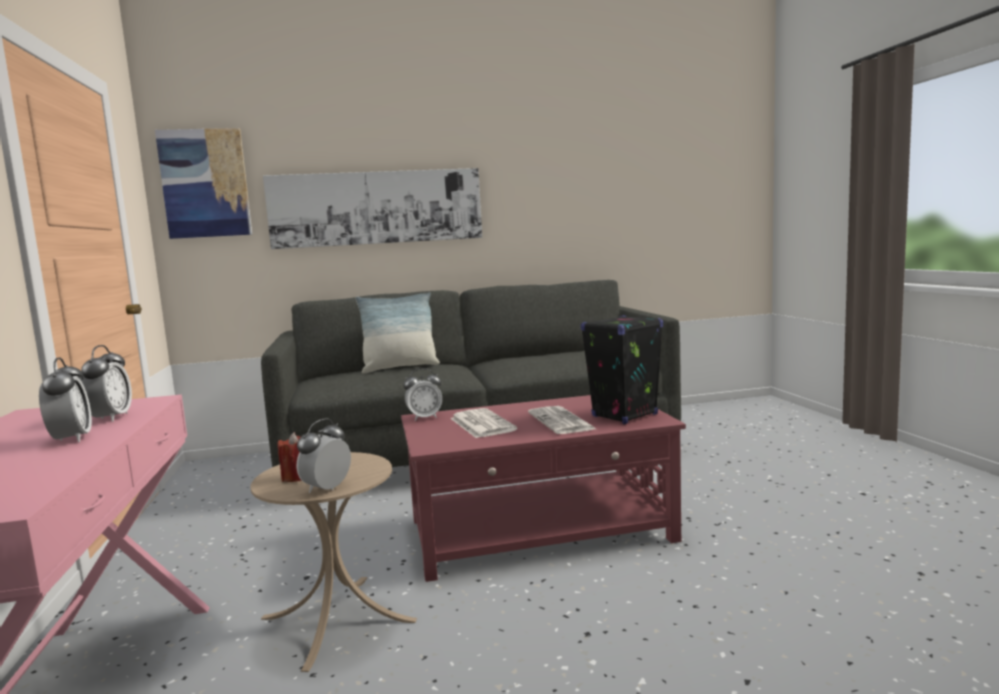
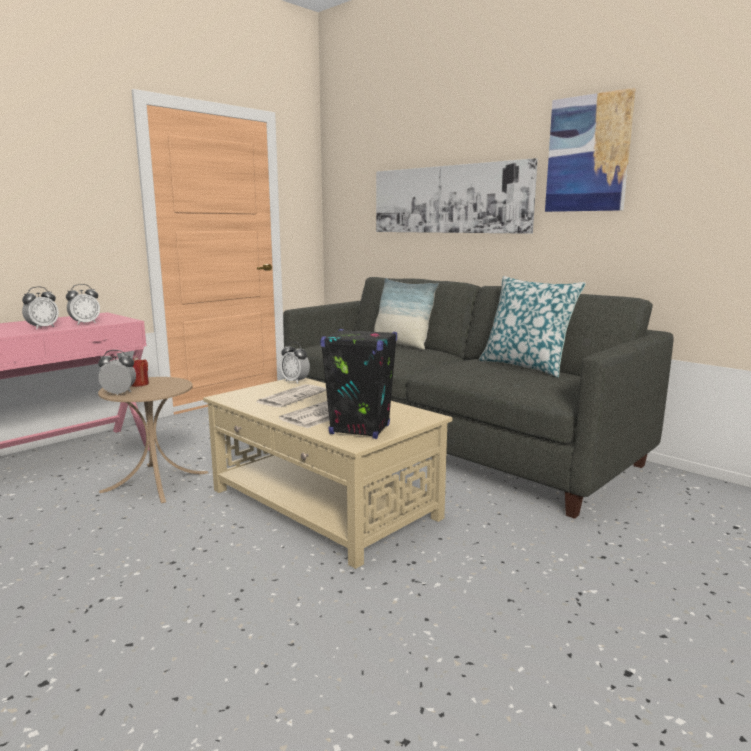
camera: 55 degrees right, 5 degrees up
(205, 183) = (348, 178): picture -> picture (588, 154)
(540, 530) = (323, 504): red coffee table -> beige coffee table
(549, 353) = (526, 366): none -> pillow

